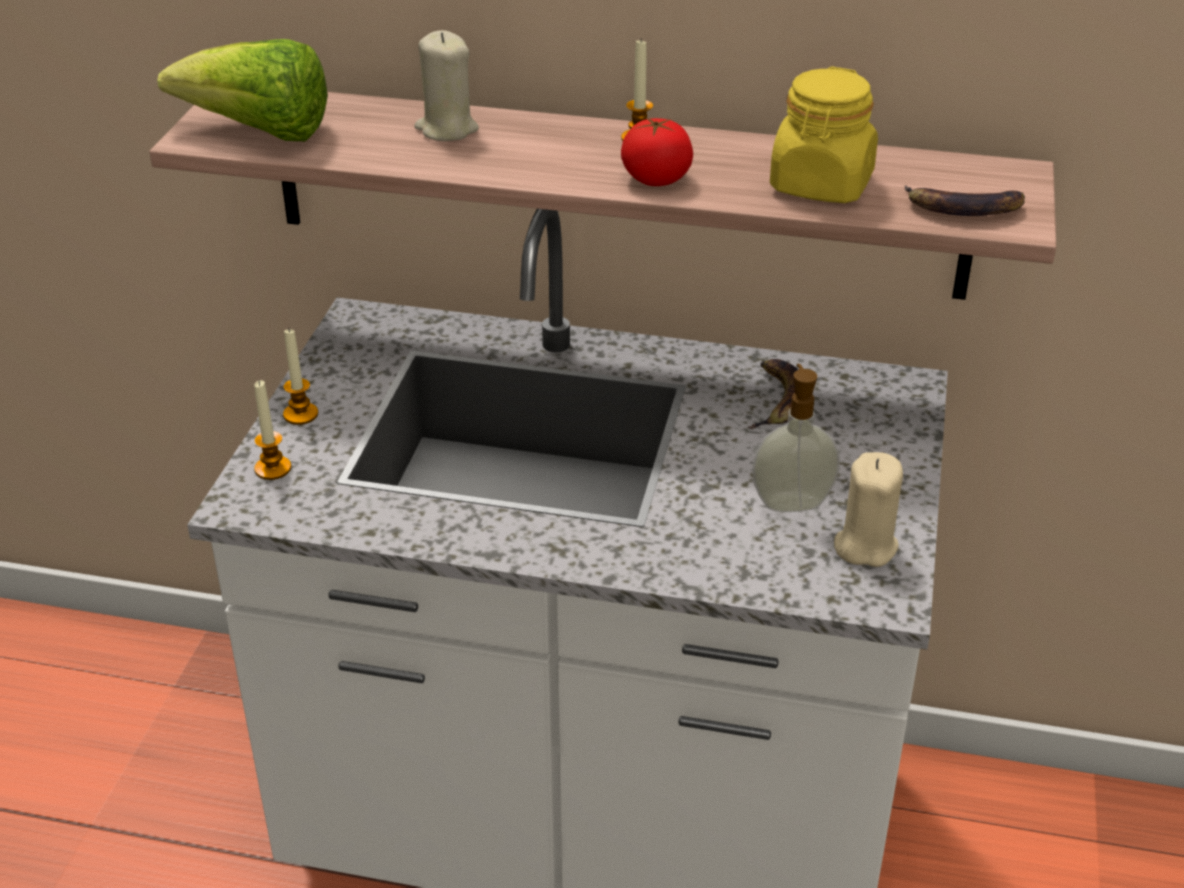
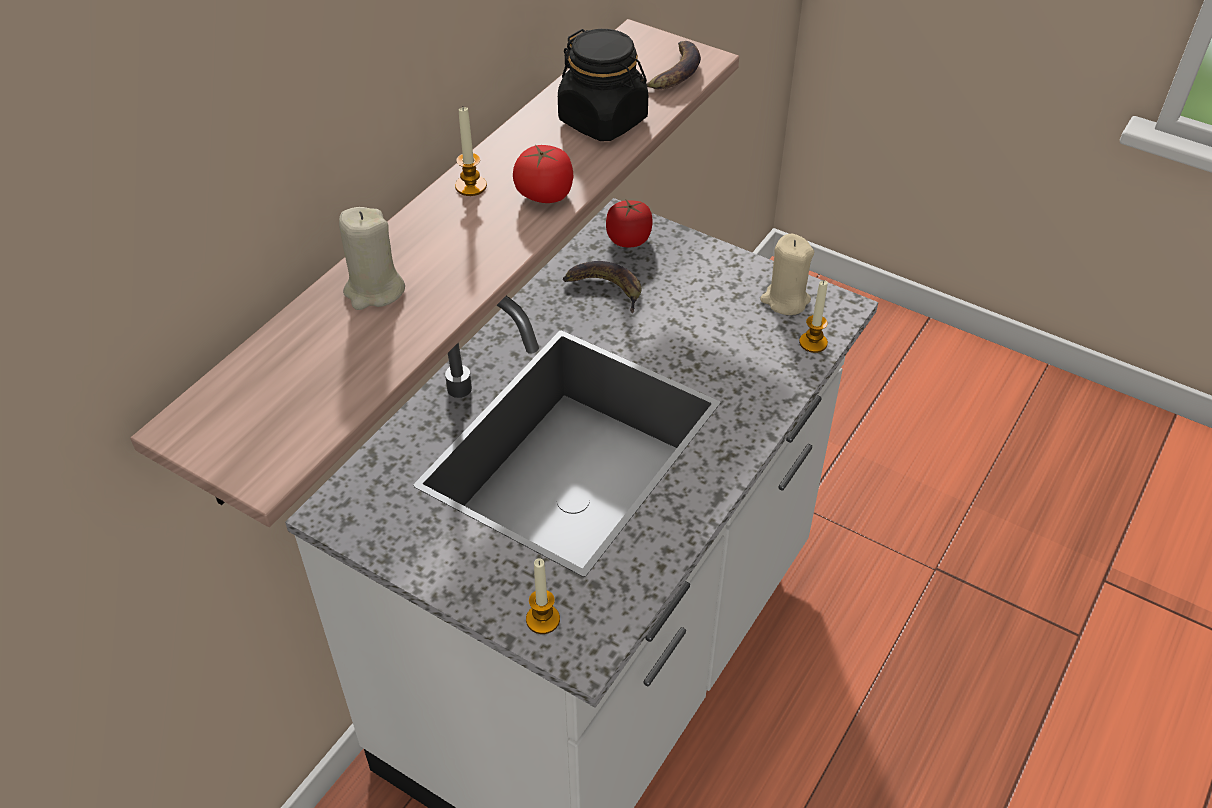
camera: 70 degrees left, 10 degrees up
(260, 134) = (292, 420): lettuce -> none
(300, 414) = (469, 584): candle -> candle (813, 343)
(791, 502) = (725, 319): soap dispenser -> none
(821, 185) = (603, 120): yellow jar -> black jar
(878, 398) = (629, 239): none -> tomato

